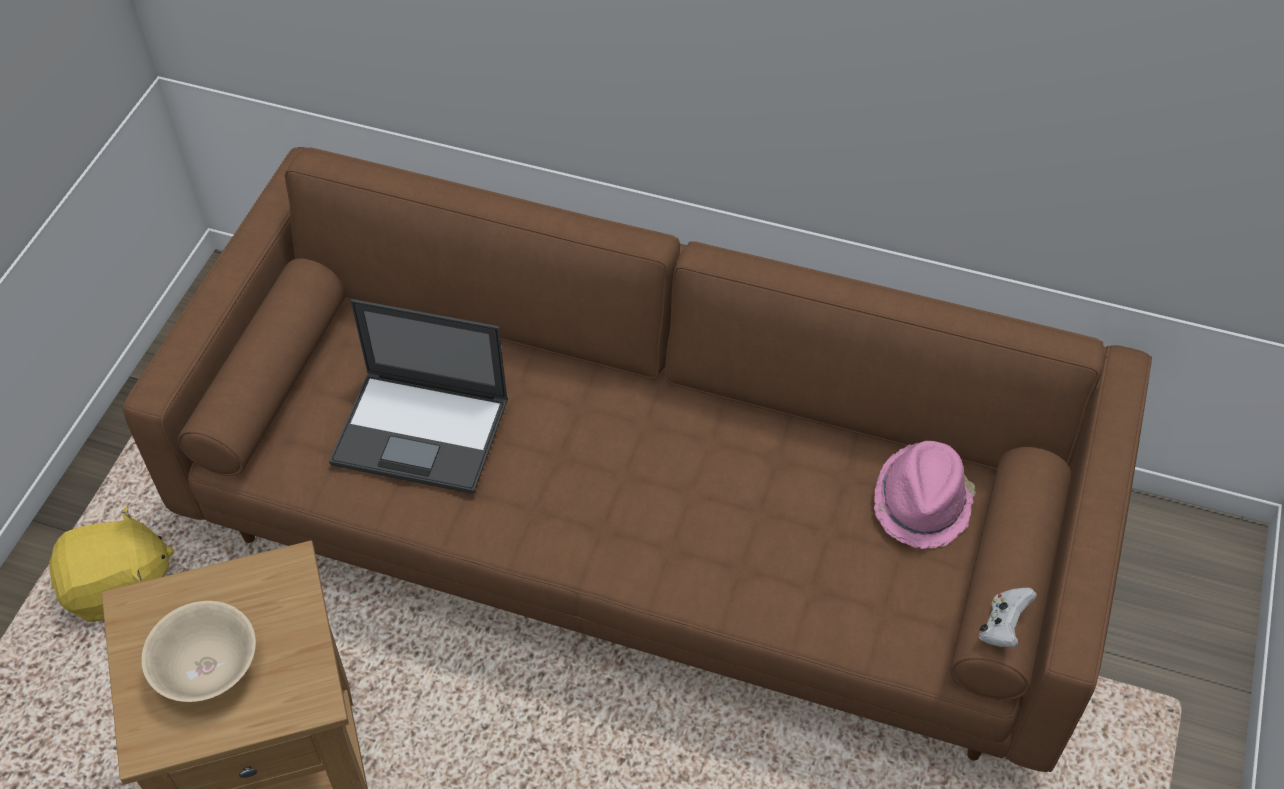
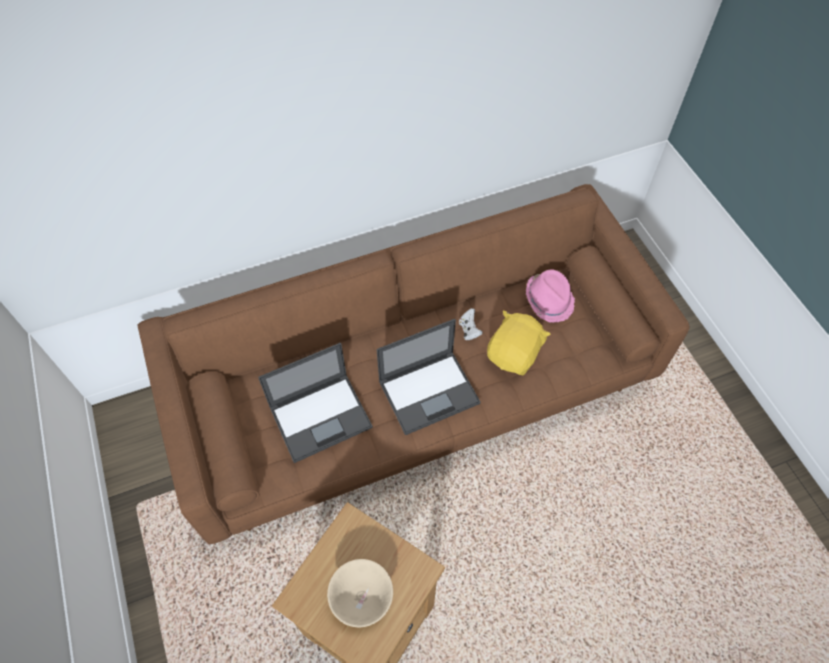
camera: 40 degrees left, 5 degrees up
(119, 587) = (206, 599): yellow plush toy -> yellow plush toy (514, 354)
(602, 504) = (430, 391): none -> laptop
(1002, 627) = (638, 327): white game controller -> white game controller (469, 330)

